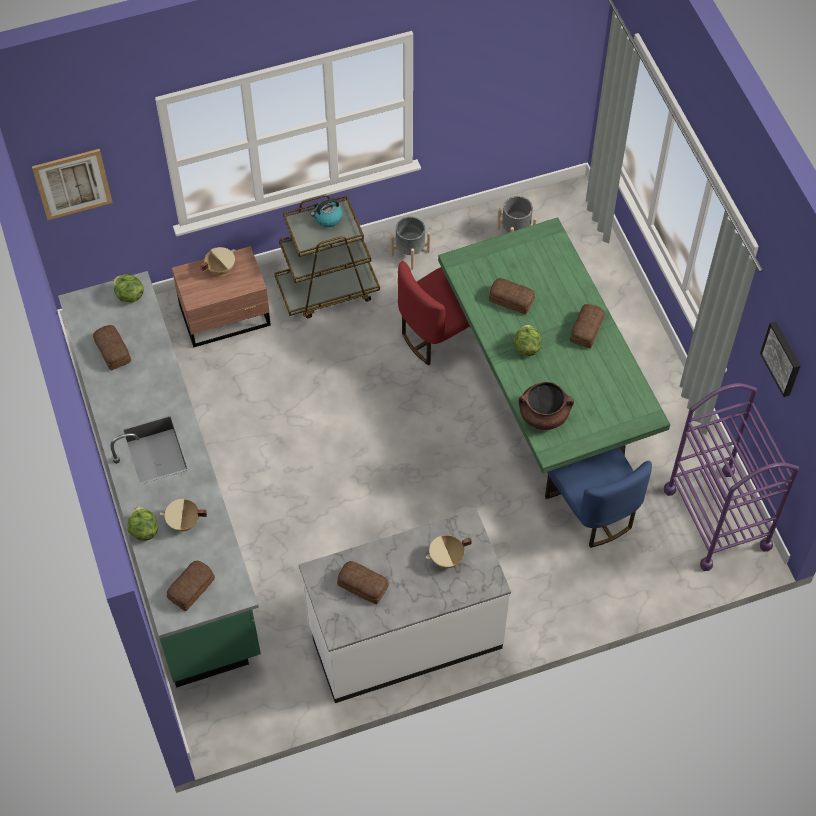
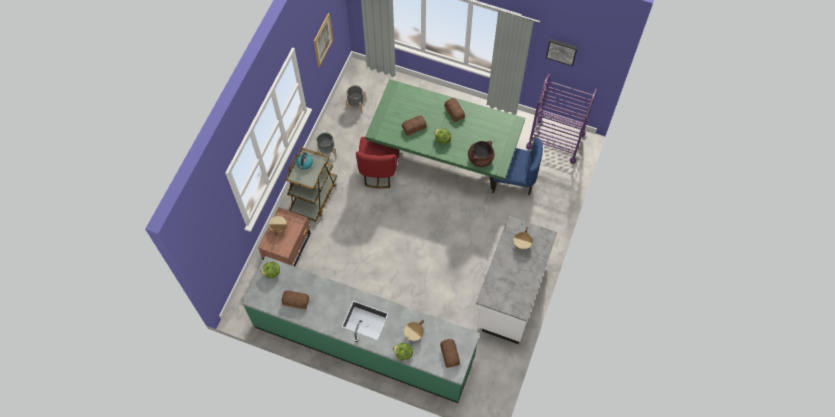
camera: 50 degrees left, 5 degrees up
(72, 184) = (210, 247): picture -> picture (323, 40)
(363, 586) = (508, 285): bread -> none

